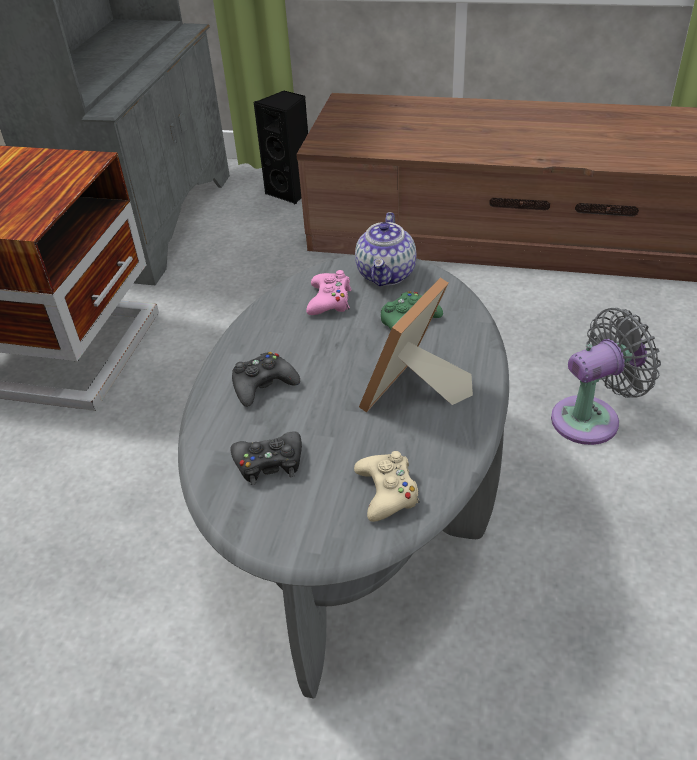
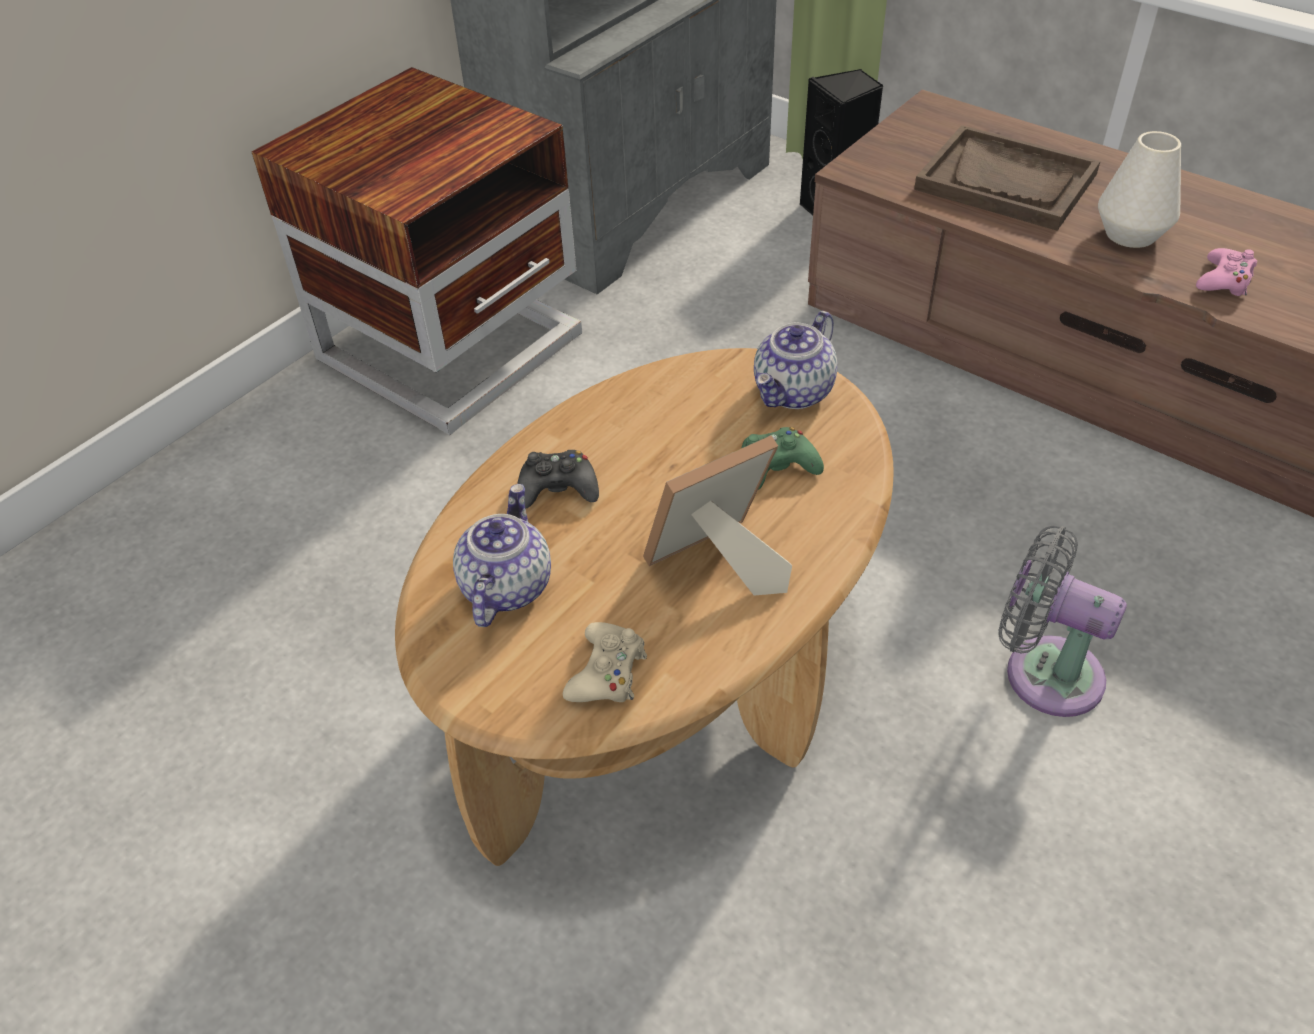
camera: 25 degrees right, 5 degrees up
(269, 463) = (505, 586): black game controller -> teapot
(329, 301) = (702, 405): pink game controller -> pink game controller (1224, 280)
(358, 519) = (665, 683): grey coffee table -> brown coffee table
(420, 130) = (1006, 182): none -> brown tray
(513, 139) = (1130, 234): none -> white vase
(591, 418) = (1043, 671): grey fan -> grey fan turned 150 degrees counterclockwise

